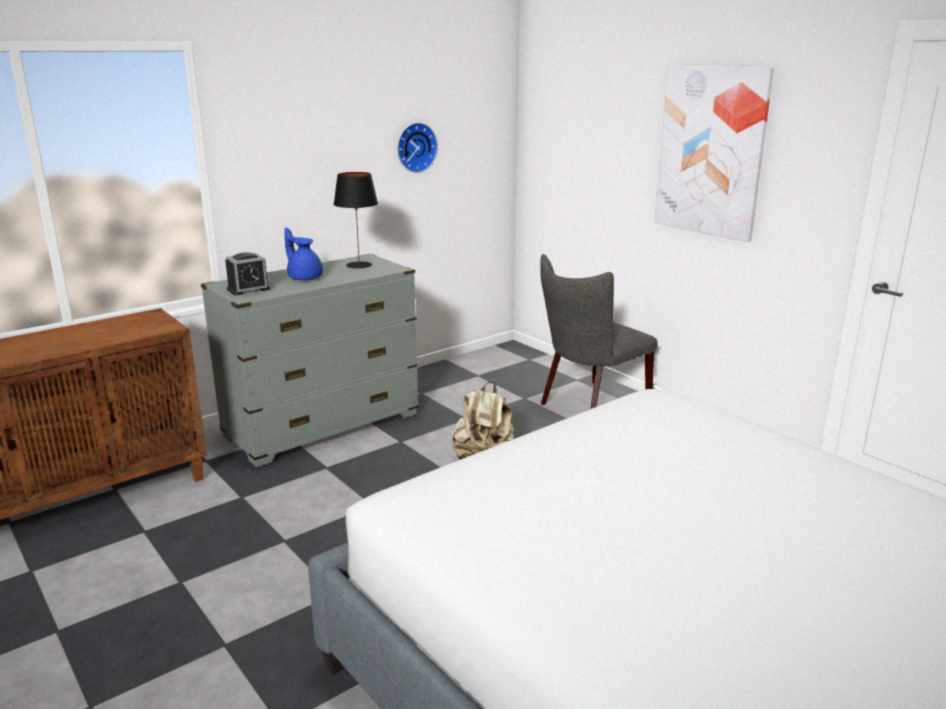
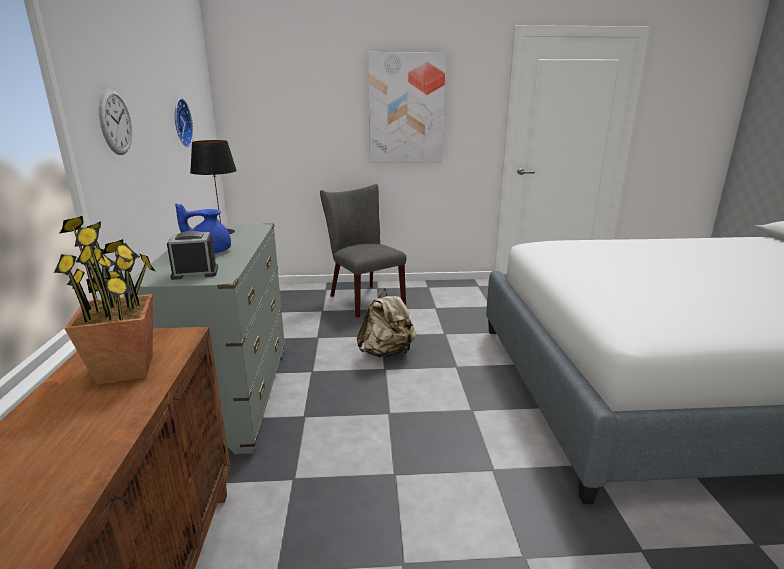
camera: 55 degrees left, 0 degrees up
(110, 332) = (126, 369): none -> potted plant
(248, 289) = (195, 273): alarm clock -> alarm clock turned 105 degrees counterclockwise
(282, 150) = (115, 122): none -> wall clock
(589, 406) = (363, 298): grey chair -> grey chair turned 150 degrees clockwise

